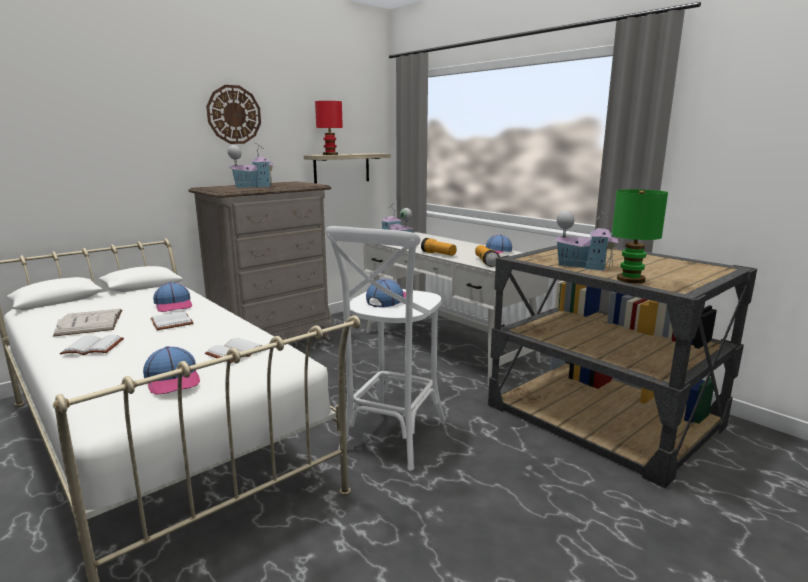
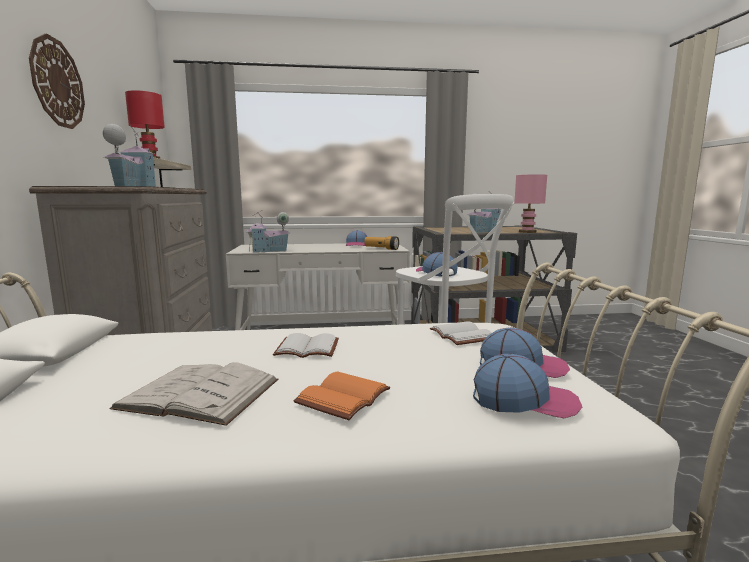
camera: 55 degrees left, 5 degrees down
(95, 347) = (342, 396): white book -> orange book
(174, 305) = (229, 341): cap -> cap (524, 399)
(438, 254) = (333, 250): flashlight -> none
(630, 280) = (527, 232): green table lamp -> pink table lamp

